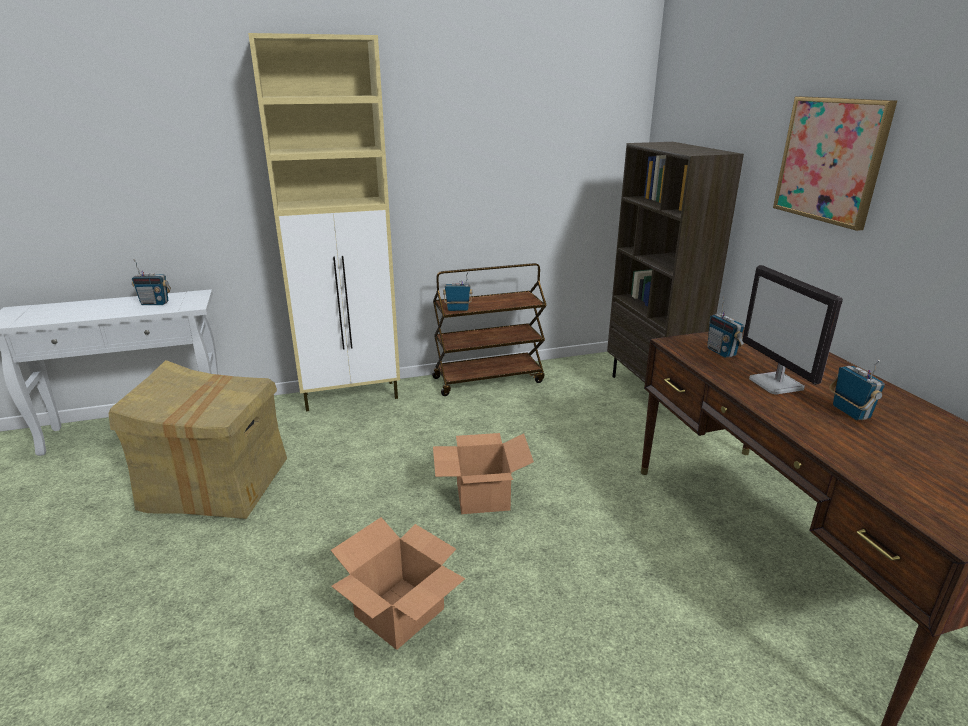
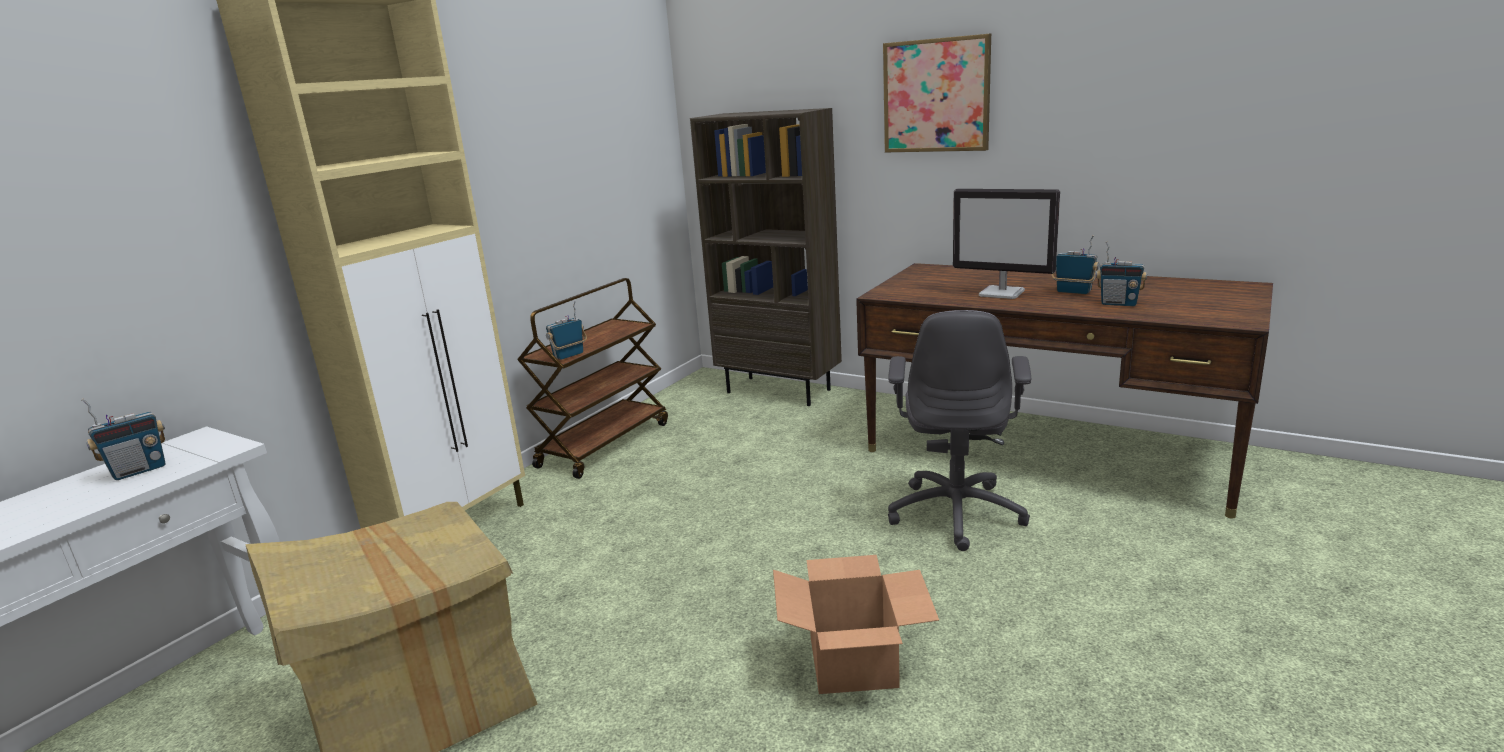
camera: 40 degrees left, 5 degrees down
(483, 496) = (770, 536): cardboard box -> none
(627, 559) = (956, 512): none -> grey office chair
(721, 352) = (925, 289): radio -> radio (1118, 303)

